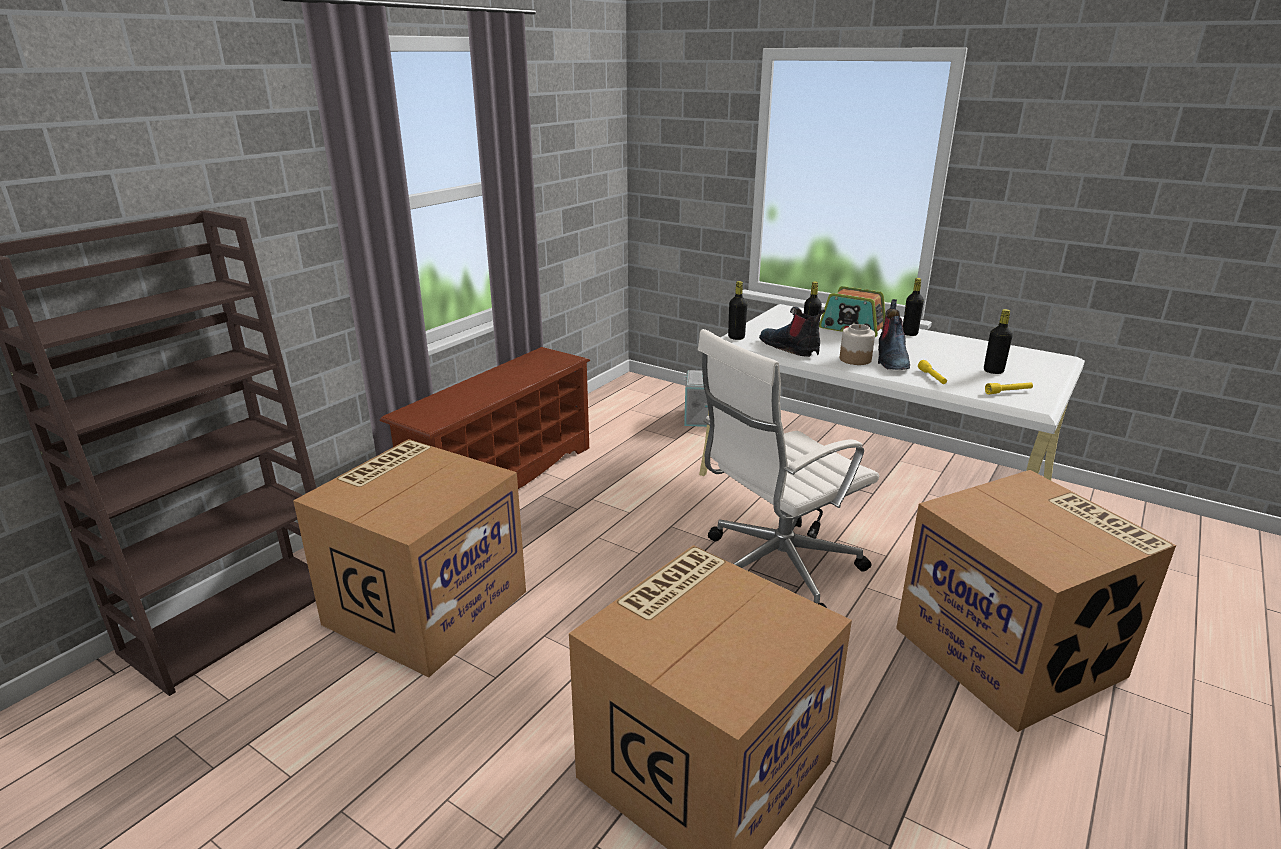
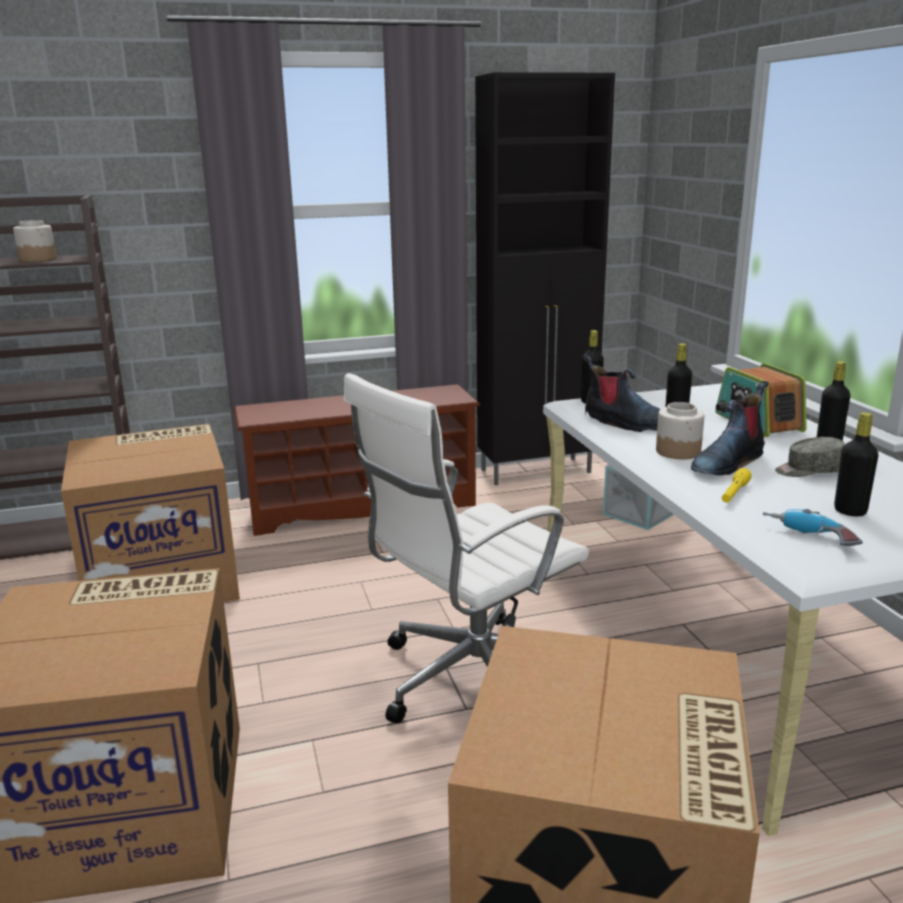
camera: 40 degrees right, 5 degrees down
(178, 299) = (38, 259): none -> jar
(593, 407) = (537, 471): none -> black cabinet
(775, 569) = (471, 680): white office chair -> white office chair turned 45 degrees counterclockwise
(790, 348) = (627, 424): boot -> boot turned 120 degrees clockwise
(934, 353) = (809, 471): none -> grey cap
(1008, 392) = (809, 538): yellow flashlight -> power drill

